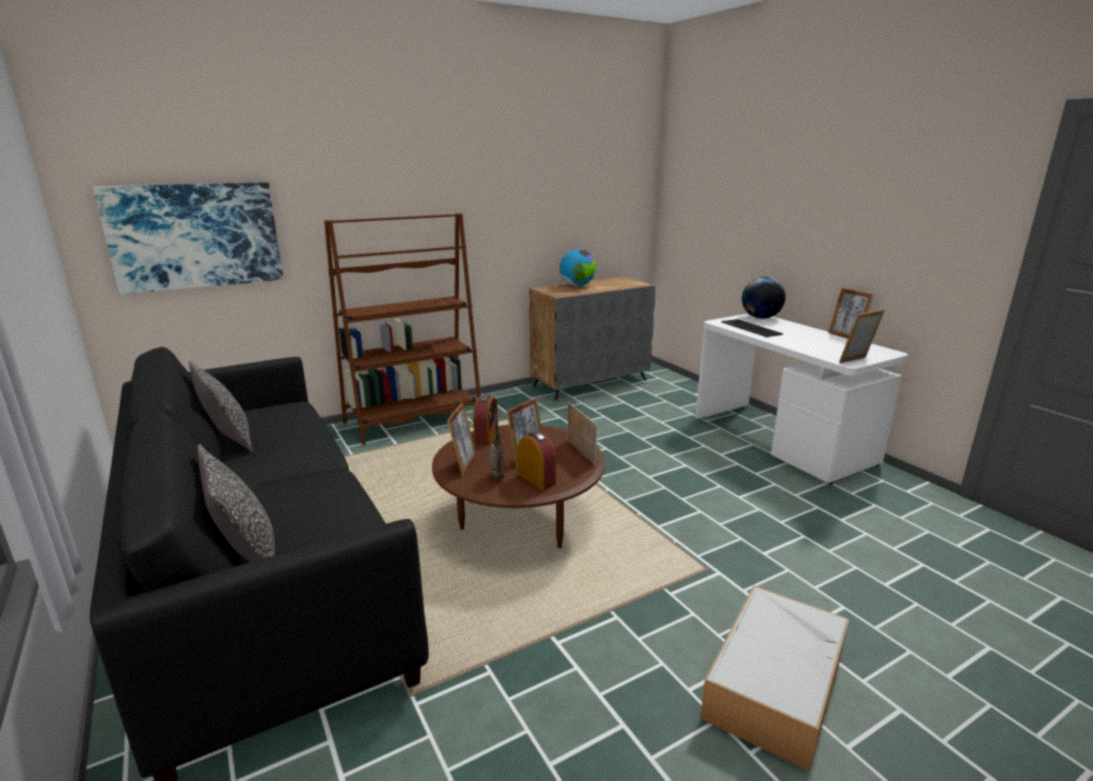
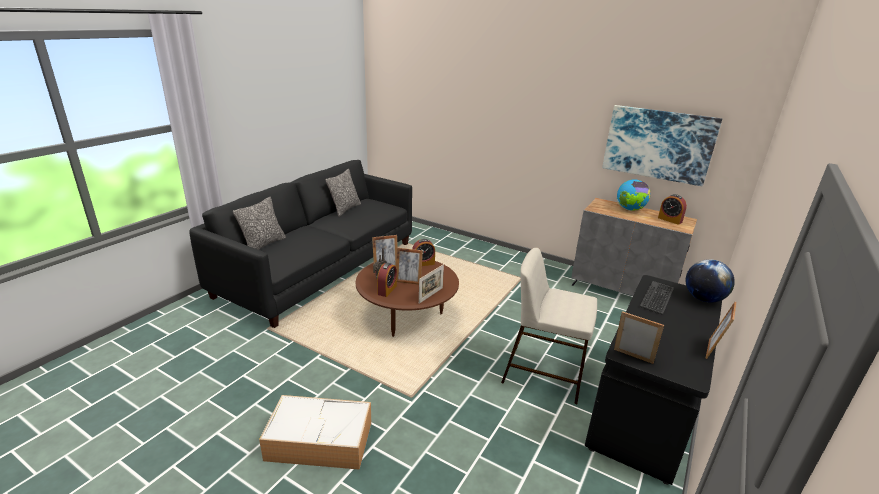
camera: 60 degrees right, 5 degrees up
(195, 236) = (411, 111): picture -> picture (658, 144)
(414, 420) = (482, 250): brown bookcase -> none
(617, 282) = (670, 220): none -> alarm clock
(706, 468) = (544, 374): none -> beige stool
(782, 440) = (644, 410): white desk -> black desk

